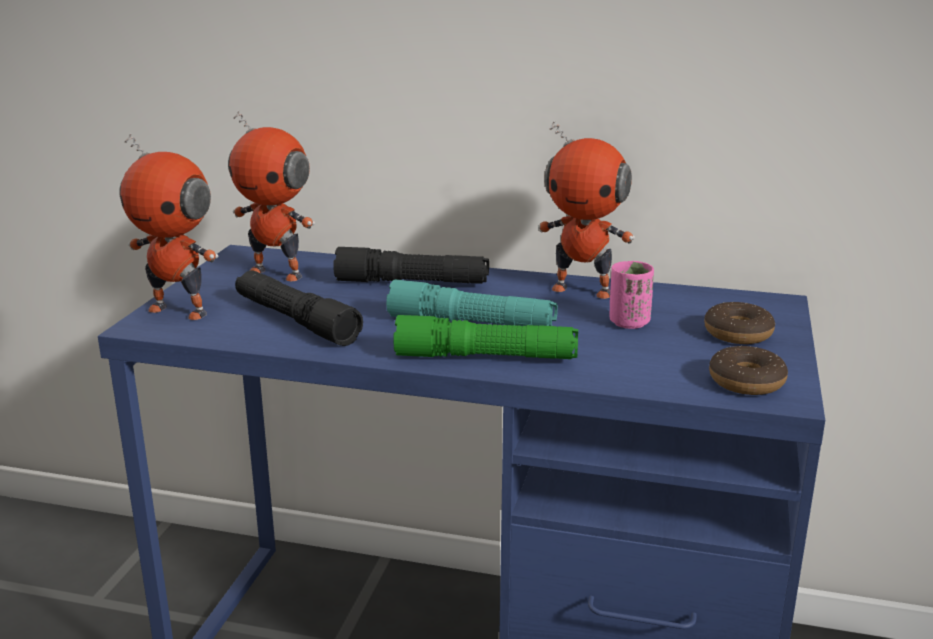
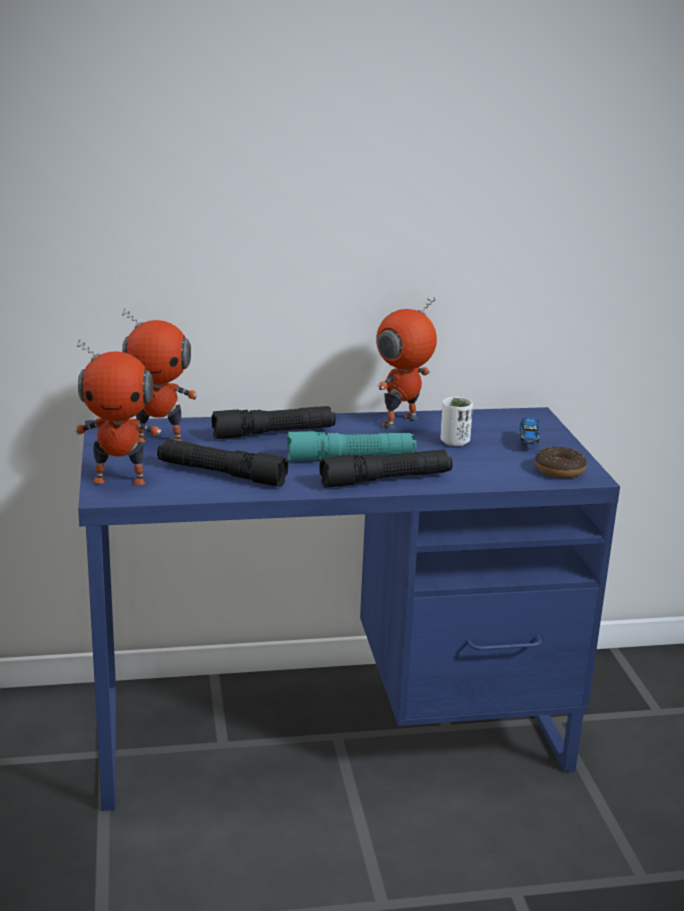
camera: 25 degrees left, 0 degrees up
(486, 357) = (386, 480): green flashlight -> black flashlight
(583, 290) = (401, 422): toy robot -> toy robot turned 135 degrees clockwise
(629, 322) = (454, 442): pink cup -> white cup
(738, 333) = (528, 439): donut -> toy car

